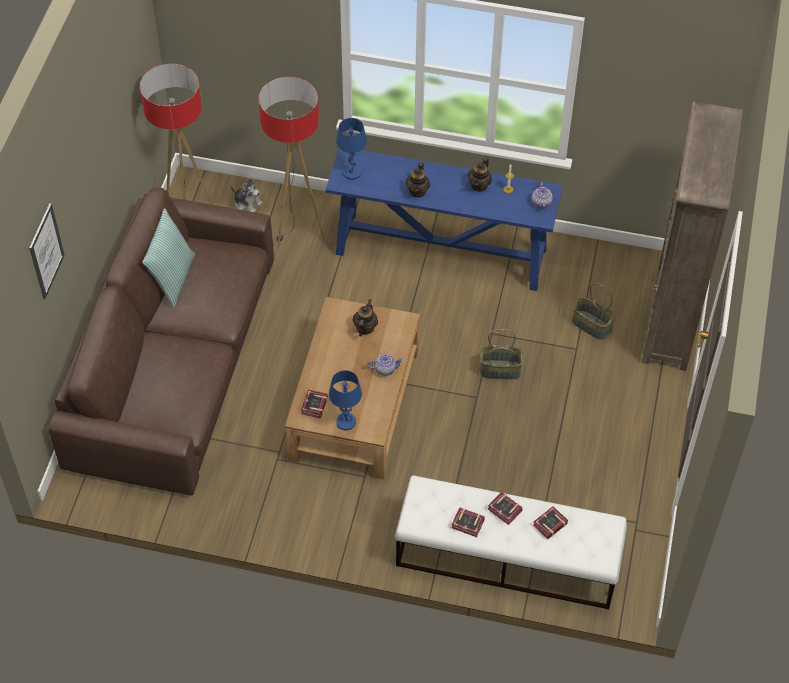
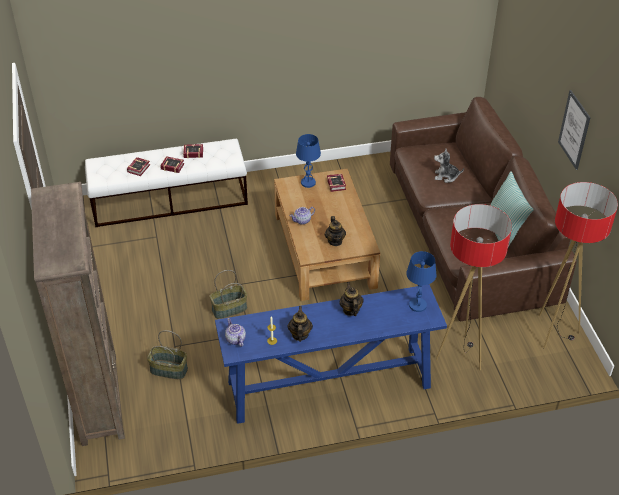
camera: 155 degrees right, 10 degrees down
(46, 251) = (534, 45): picture -> picture (574, 130)
(247, 203) = (521, 364): plush toy -> plush toy (446, 176)

